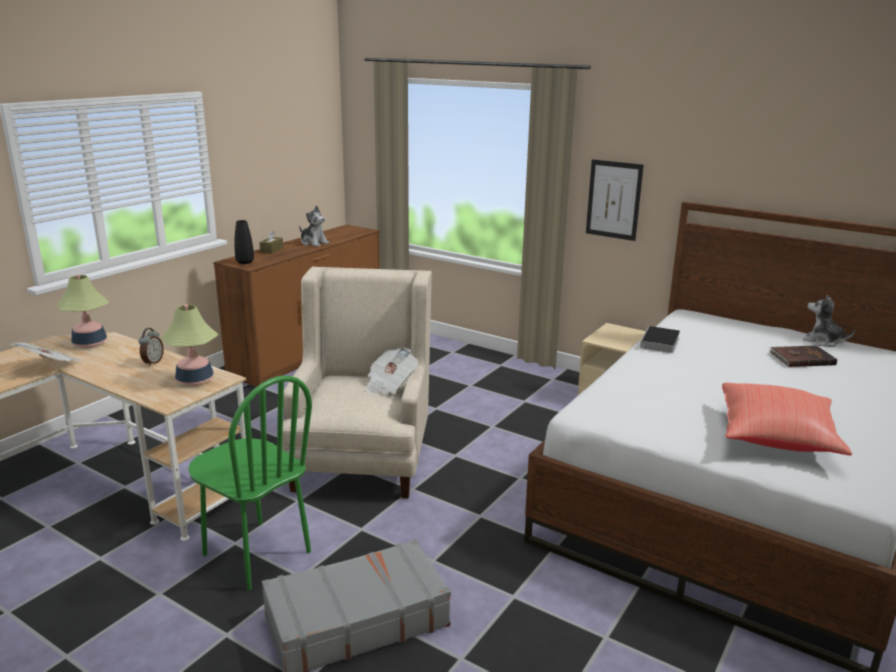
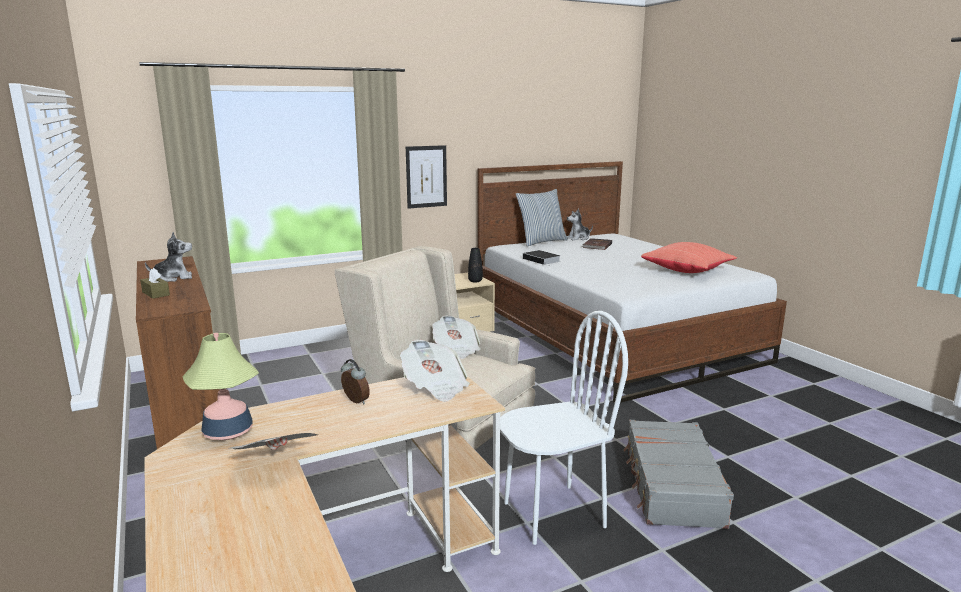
camera: 60 degrees left, 5 degrees down
(195, 380) = (435, 387): table lamp -> newspaper
(245, 262) = (174, 307): black vase -> black vase (475, 281)
(256, 554) = (553, 514): green chair -> white chair
(752, 326) = (541, 242): none -> pillow

